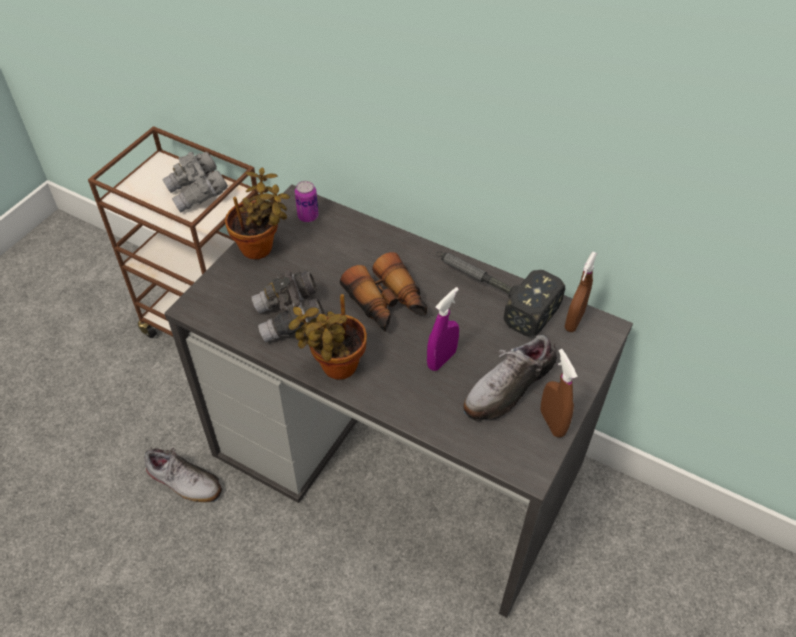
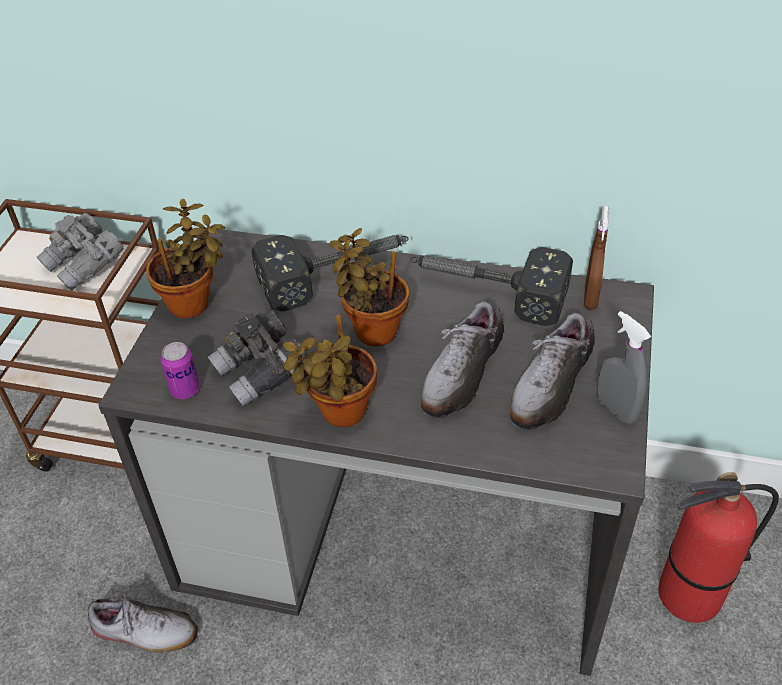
camera: 15 degrees left, 5 degrees down
(308, 216) = (238, 257): can -> can (185, 390)
(379, 249) = (337, 273): none -> hammer
(387, 304) = (372, 329): binoculars -> potted plant
(441, 359) = (461, 374): purple spray bottle -> shoe
(552, 422) = (616, 410): brown spray bottle -> grey spray bottle
(613, 579) = (689, 596): none -> fire extinguisher

